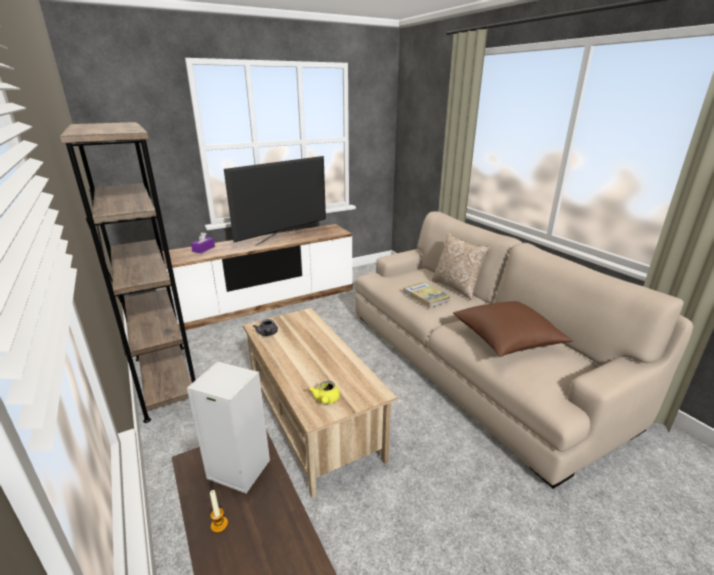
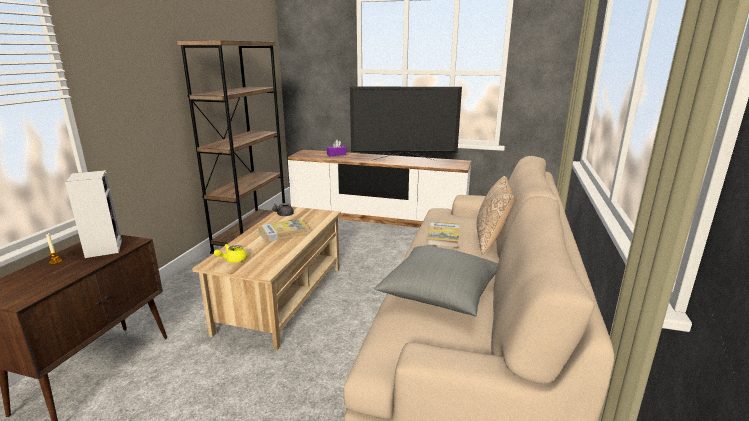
camera: 45 degrees right, 5 degrees down
(308, 350) = (283, 232): none -> book
(506, 339) = (440, 293): brown pillow -> grey pillow

